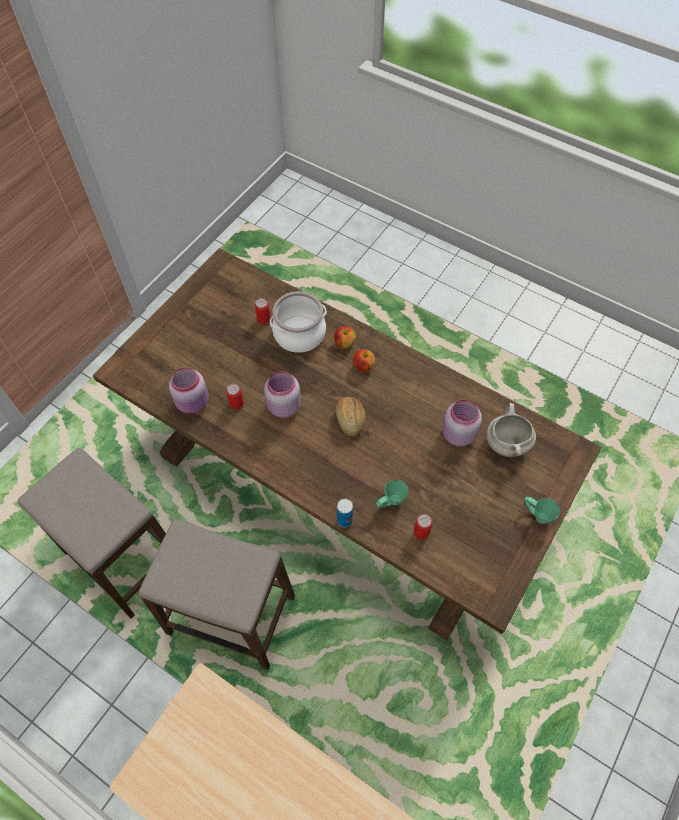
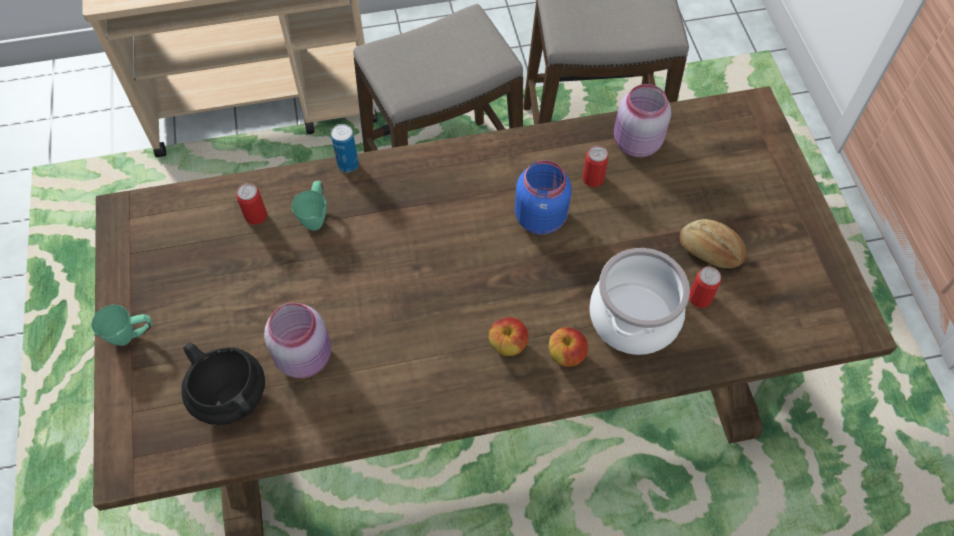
camera: 135 degrees right, 0 degrees up
(283, 407) = (541, 217): pink jar -> blue jar
(350, 419) = (451, 266): bread -> bread (709, 252)
(506, 443) = (232, 397): white cooking pot -> black cooking pot

